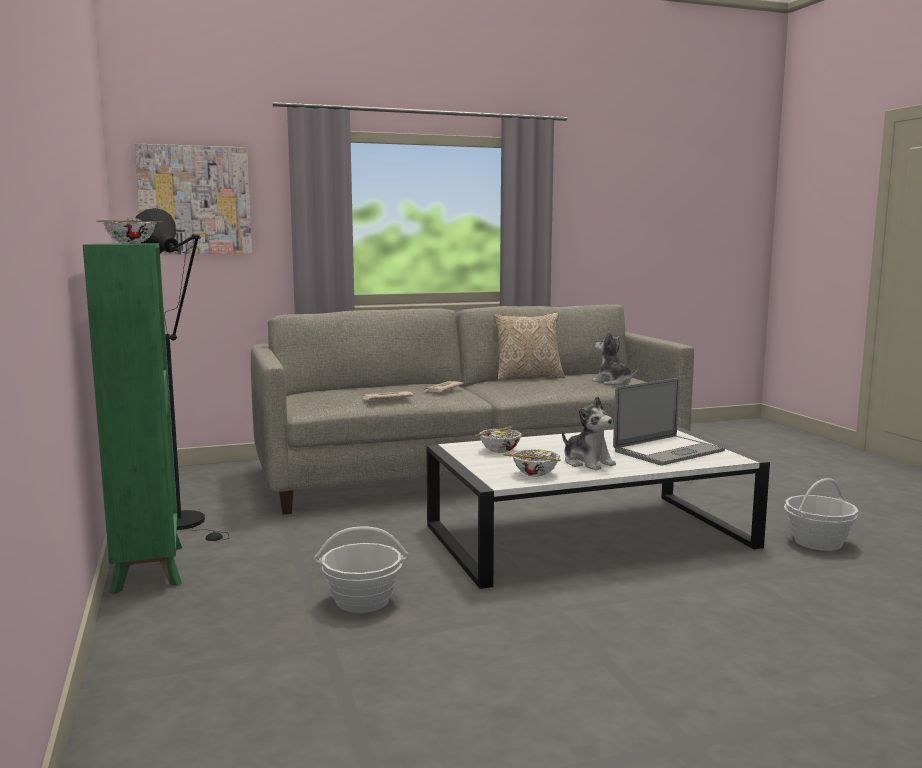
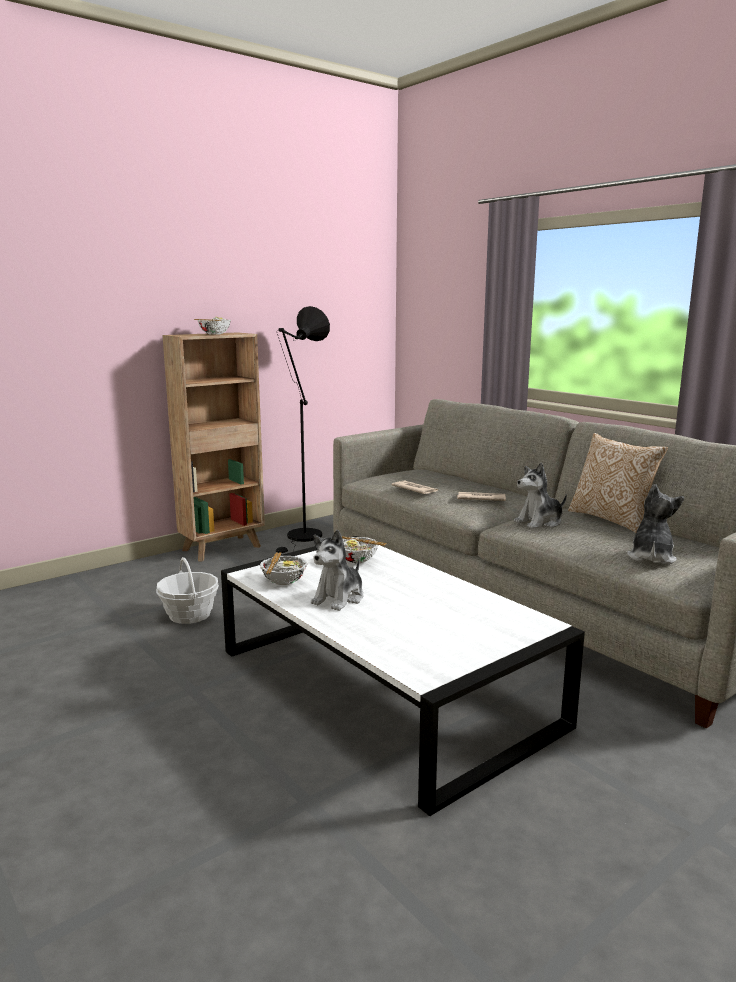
camera: 70 degrees right, 5 degrees up
(149, 567) = (223, 548): green bookcase -> brown bookcase
(195, 200) = (438, 294): picture -> none
(515, 389) = (540, 522): none -> plush toy
(668, 451) = (425, 634): laptop -> none
(817, 542) = (491, 875): basket -> none

